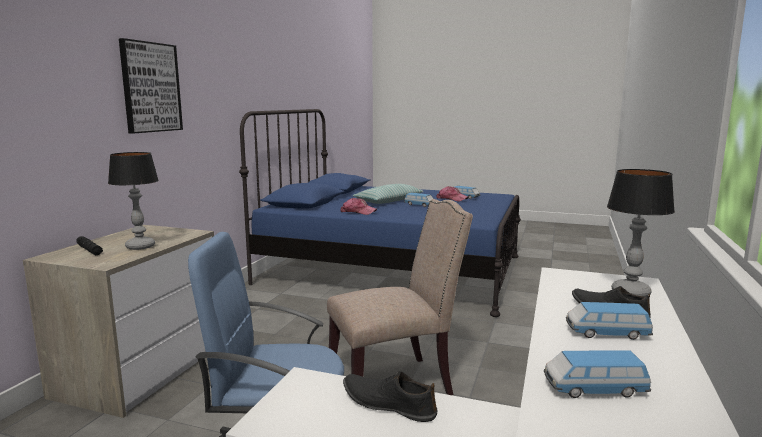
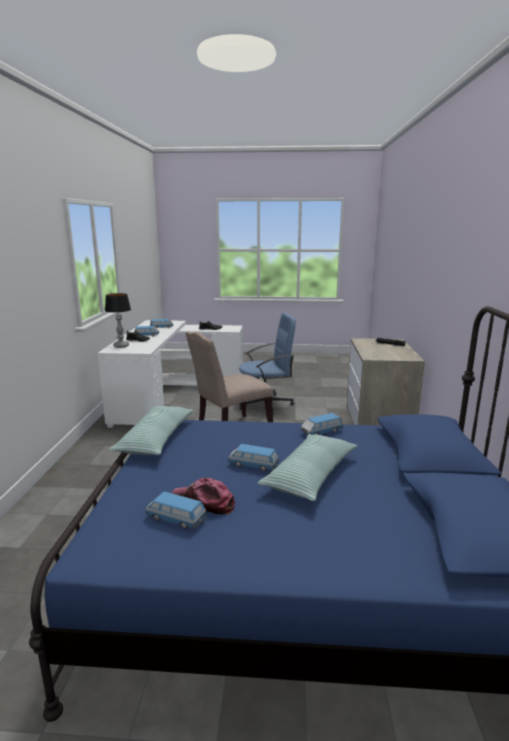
camera: 165 degrees right, 5 degrees up
(141, 246) = (372, 347): table lamp -> none
(150, 87) = (447, 262): picture -> none
(358, 212) = (321, 432): cap -> toy car
(486, 216) = (156, 439): none -> pillow

